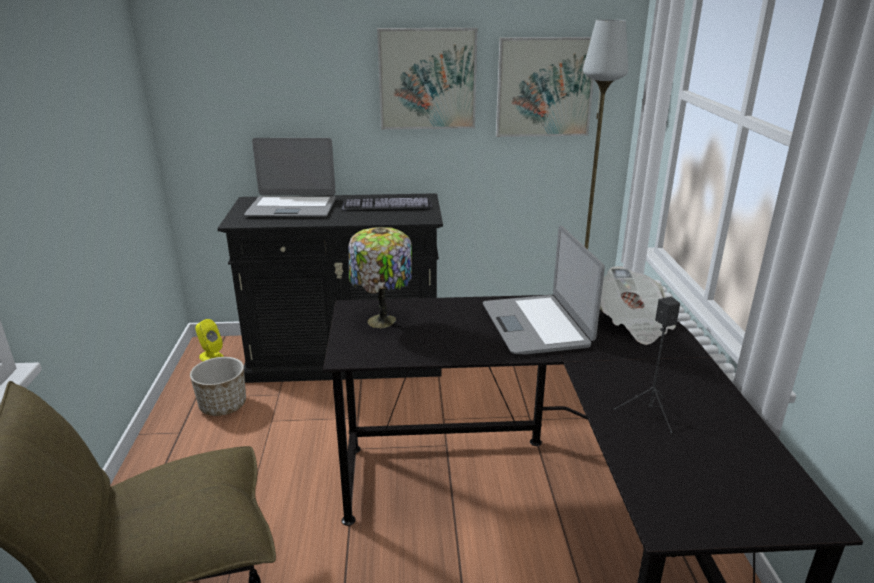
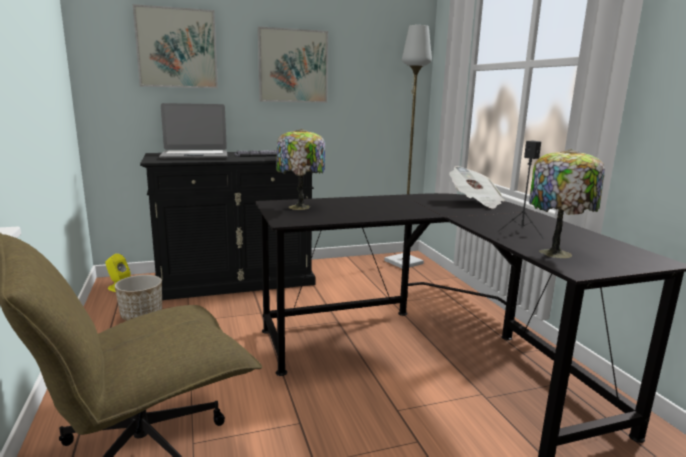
camera: 15 degrees left, 10 degrees down
(536, 325) = (413, 204): laptop -> none
(544, 87) = (372, 76): picture -> picture (177, 48)
(666, 475) = (557, 252): none -> table lamp

